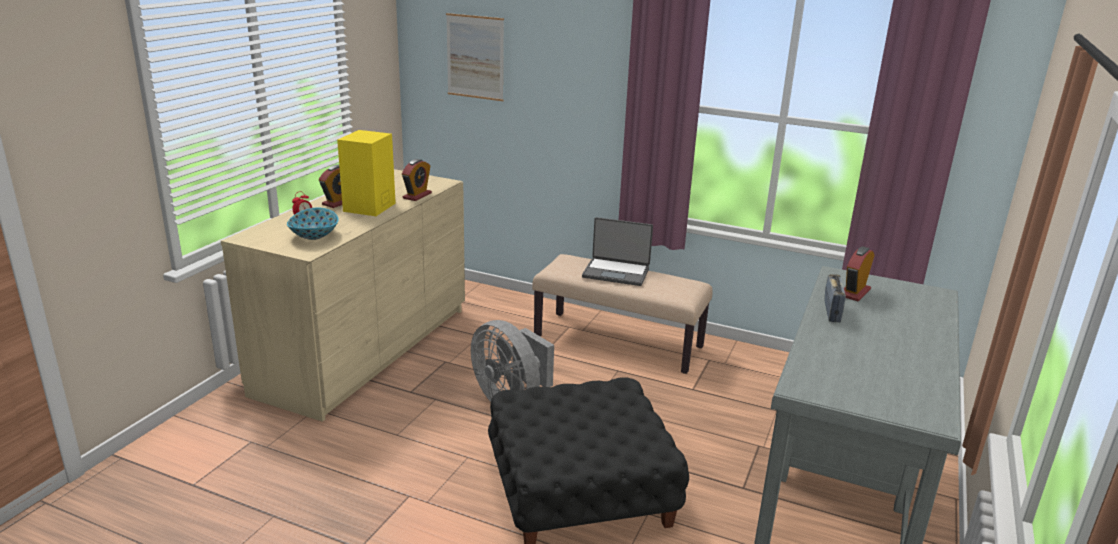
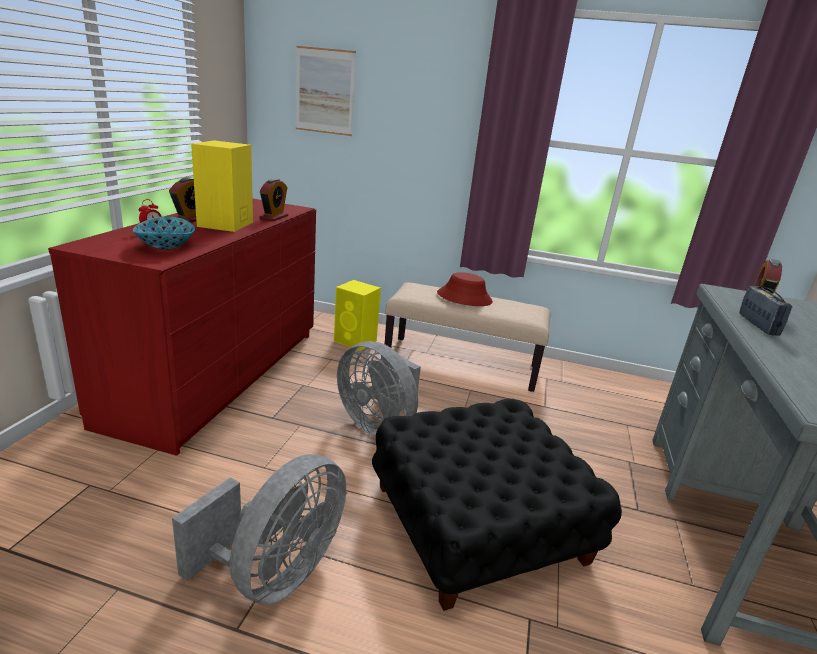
camera: 10 degrees left, 0 degrees up
(365, 349) = (218, 374): beige dresser -> red dresser
(394, 514) = (275, 573): none -> grey fan
(510, 316) = (356, 341): none -> yellow speaker
(616, 272) = (464, 298): laptop -> red hat

